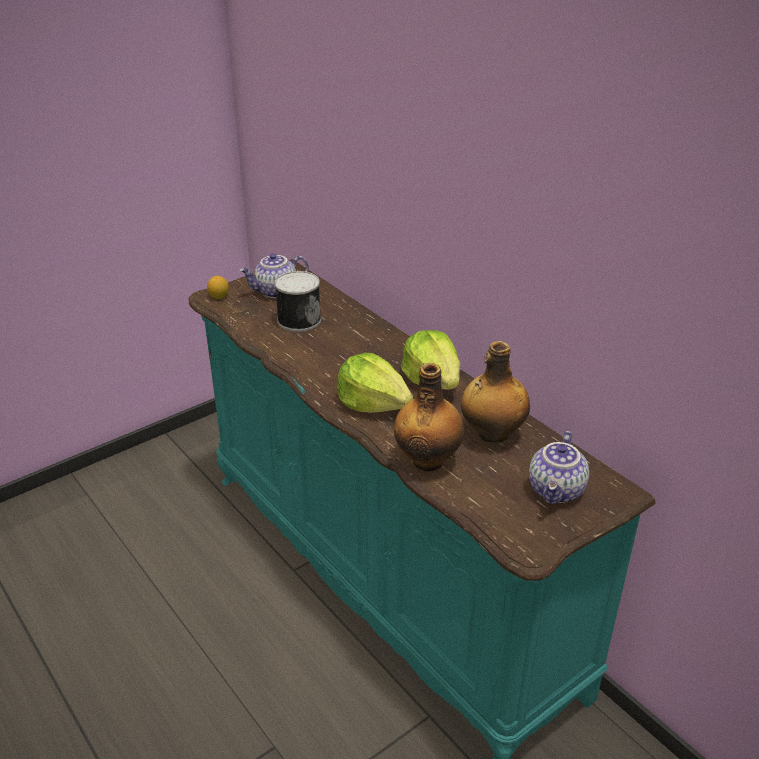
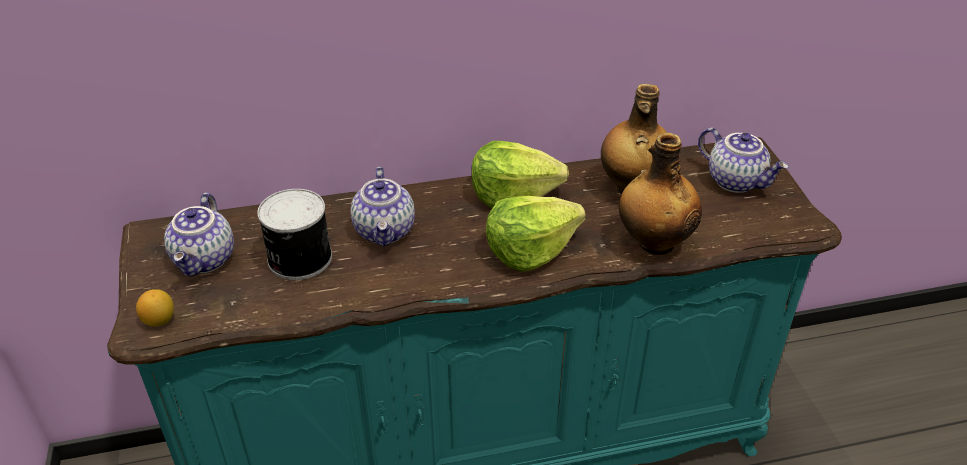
camera: 65 degrees left, 5 degrees up
(348, 341) = (385, 231): none -> teapot

